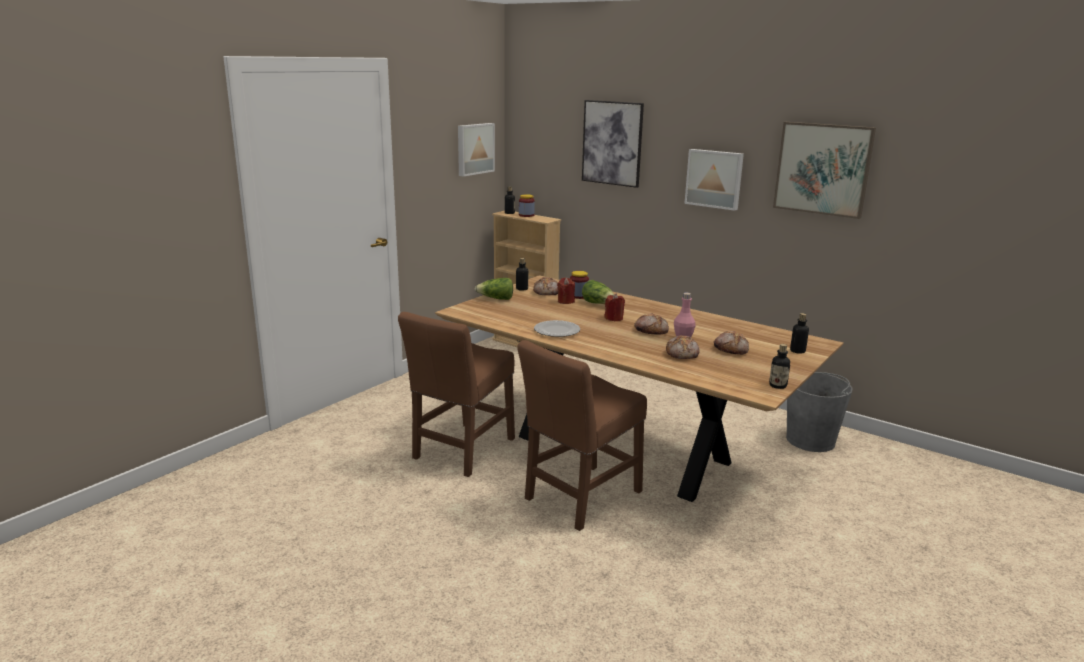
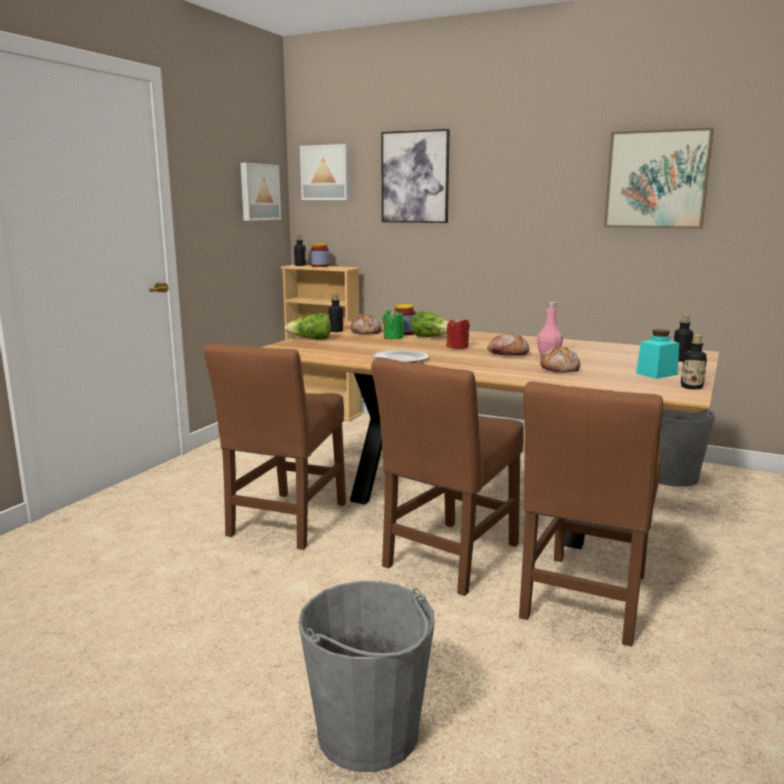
camera: 10 degrees left, 5 degrees down
(472, 623) = (368, 733): none -> grey bucket
(566, 301) = (393, 337): red candle -> green candle
(672, 547) = (585, 601): none -> brown chair
(714, 179) = (534, 204): picture -> picture (326, 173)
(731, 349) = (609, 363): bread -> none
(761, 367) = (656, 374): none -> turquoise jar

